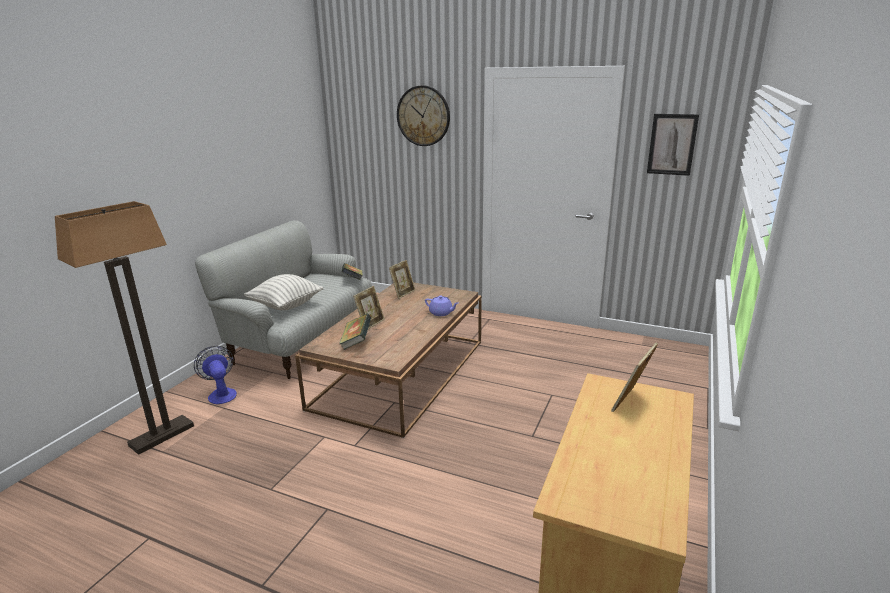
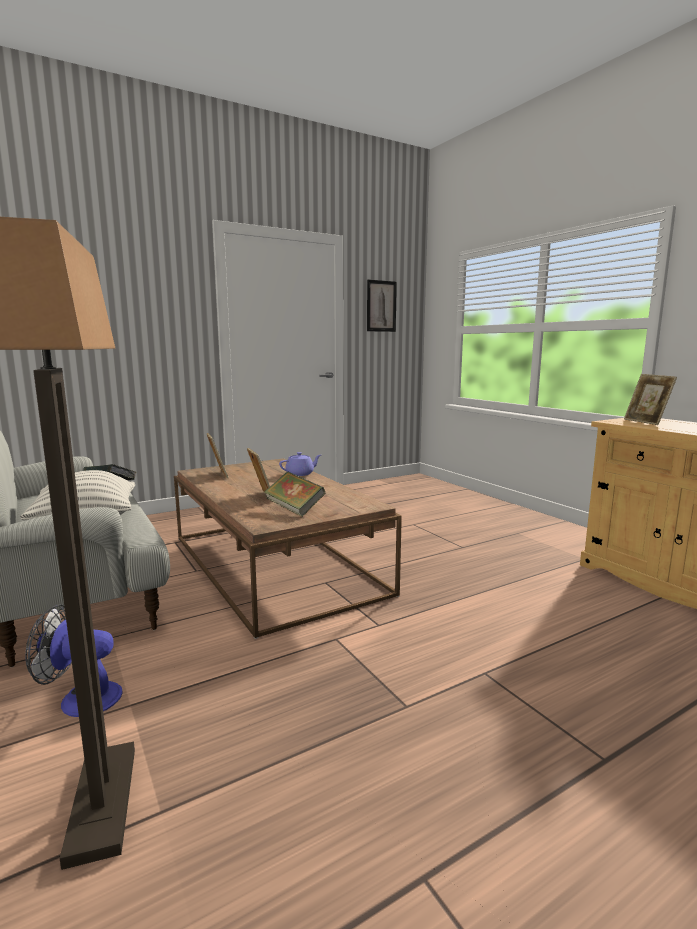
camera: 55 degrees left, 10 degrees down
(423, 116) = (135, 270): wall clock -> none

